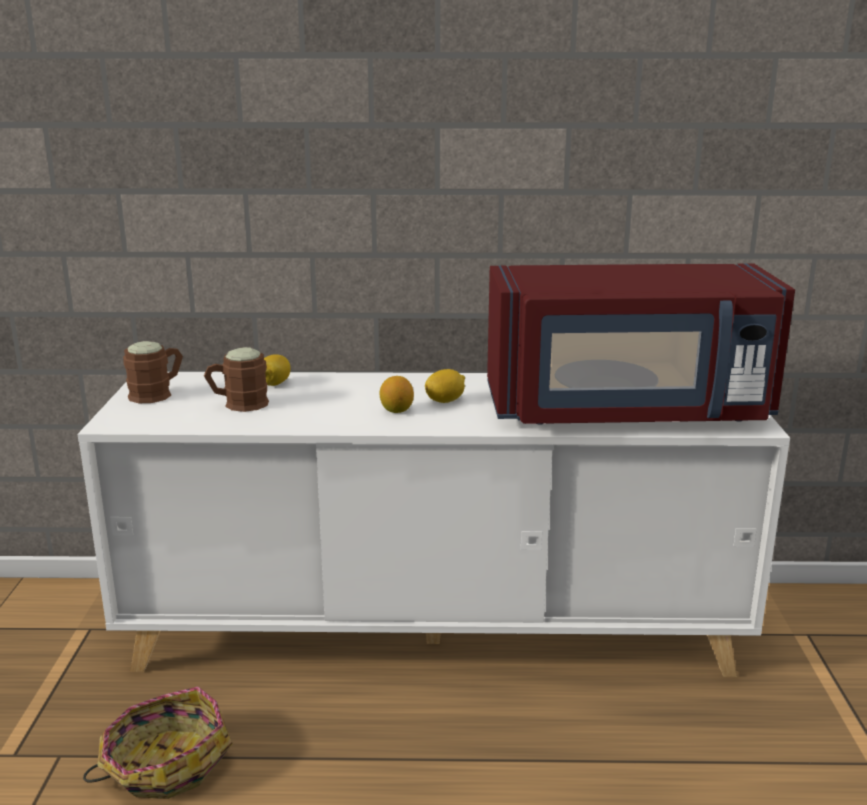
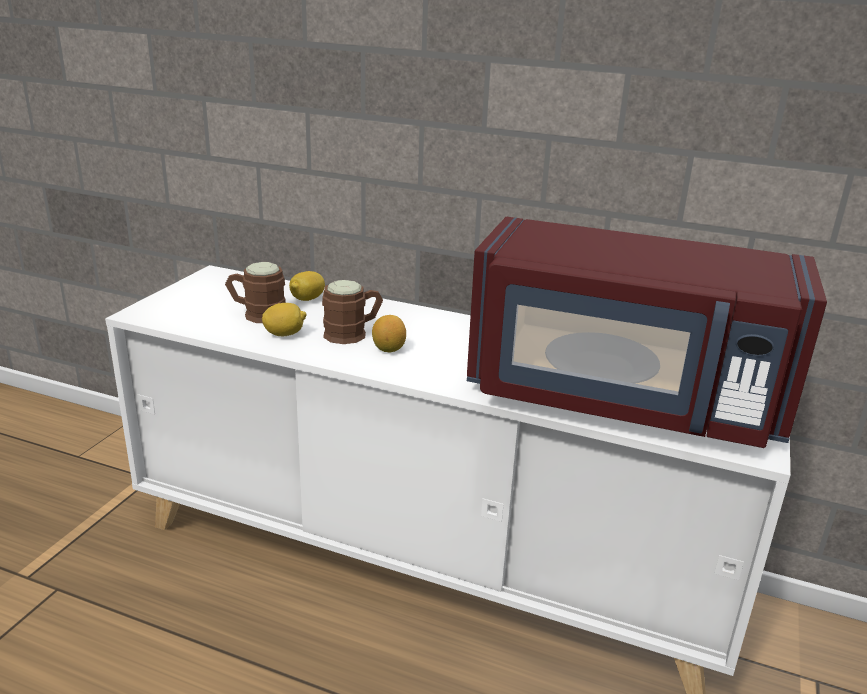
camera: 20 degrees right, 5 degrees up
(157, 393) = (204, 290): brown mug -> brown mug (353, 333)
(165, 763) = (127, 623): basket -> none
(445, 401) = (444, 348): lemon -> lemon (284, 334)

